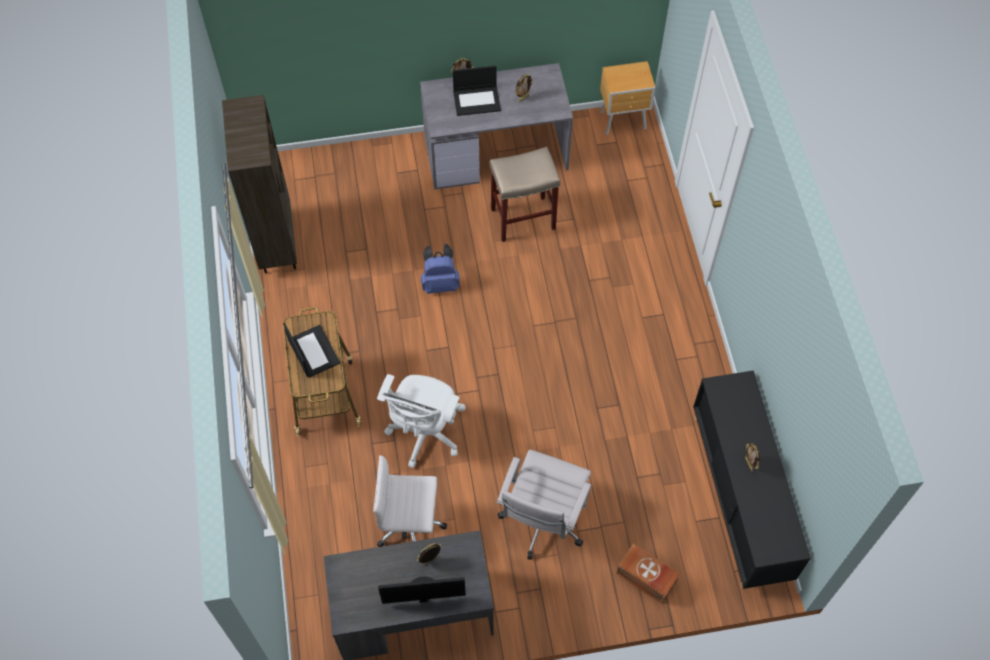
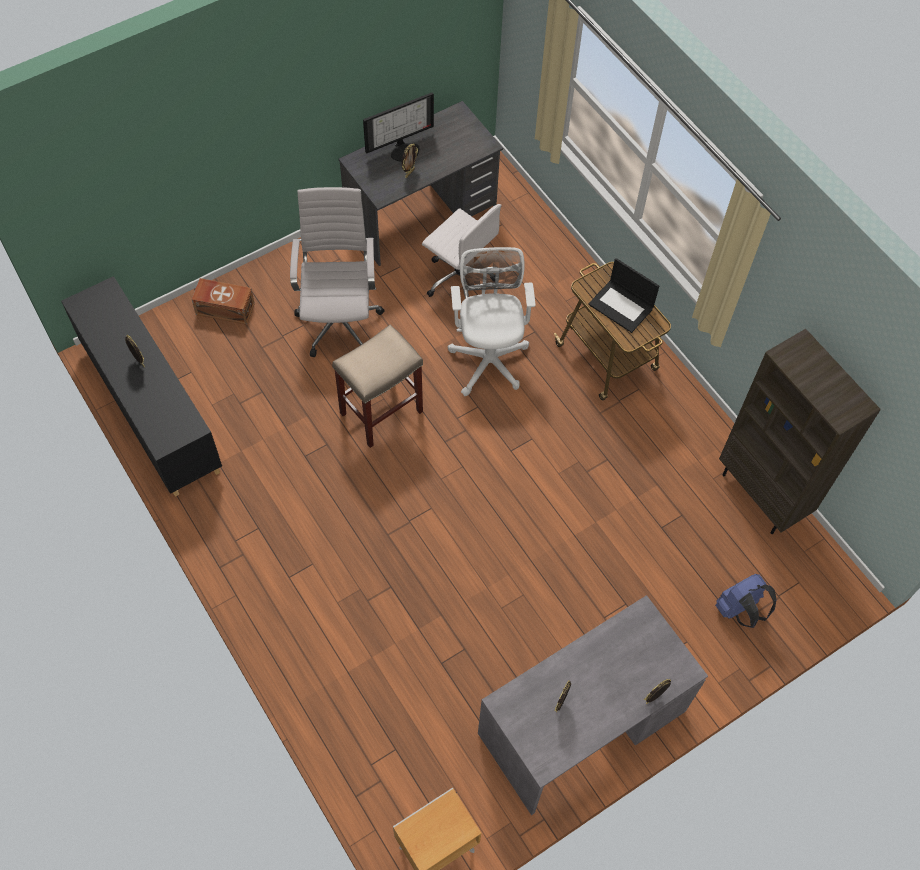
camera: 155 degrees right, 0 degrees up
(411, 525) = (459, 277): white office chair -> white office chair turned 60 degrees clockwise
(440, 283) = (557, 518): blue backpack -> blue backpack (739, 610)
(477, 100) = (618, 675): laptop -> none
(522, 219) = (503, 637): beige stool -> beige stool (382, 411)

